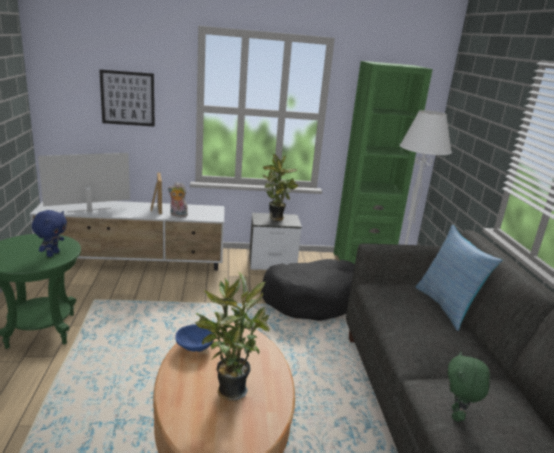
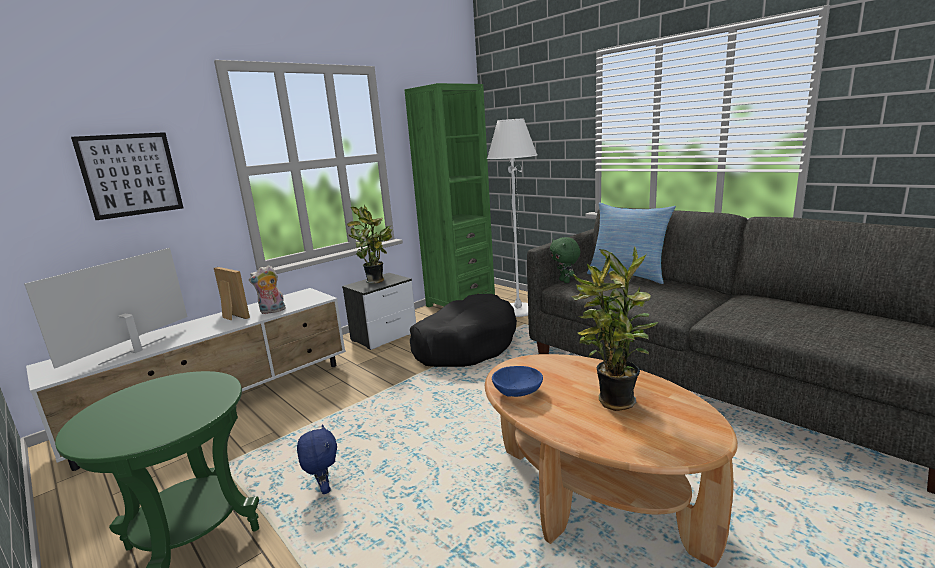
camera: 35 degrees left, 5 degrees down
(52, 254) = (198, 395): blue plush toy -> blue plush toy (323, 489)
(457, 415) = (767, 322): green plush toy -> green plush toy (565, 281)

